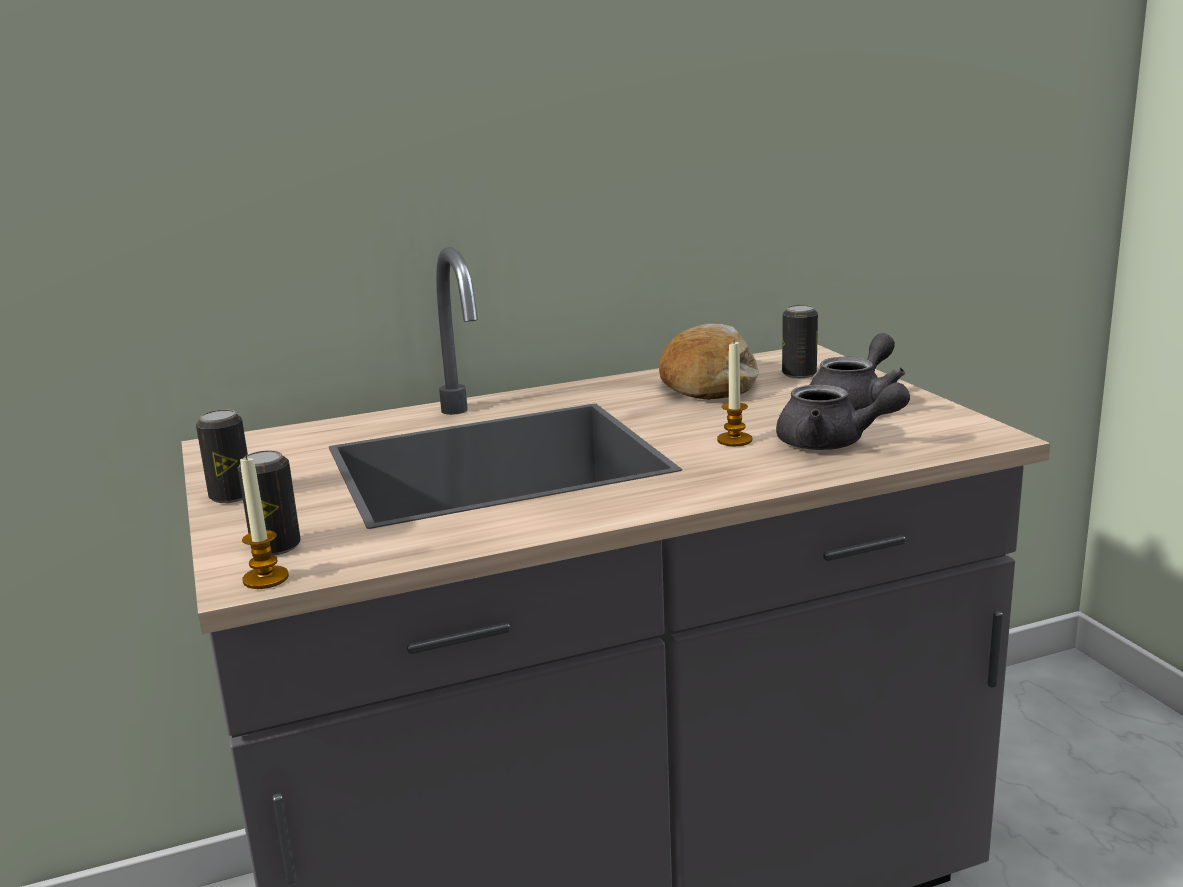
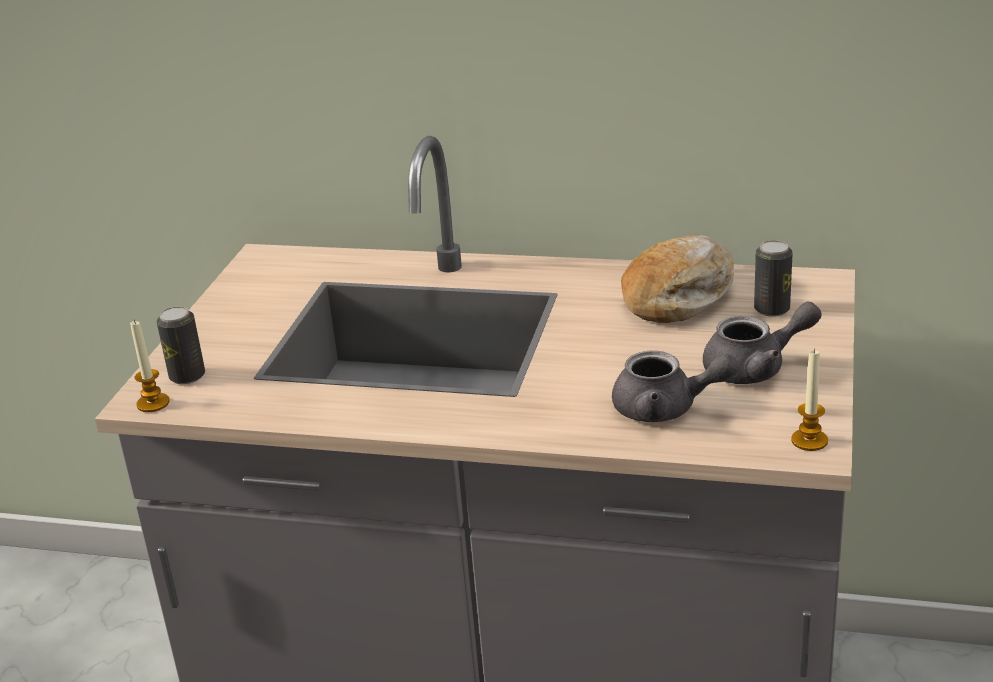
camera: 35 degrees right, 10 degrees up
(231, 496) = (214, 316): can -> none
(734, 440) = (598, 376): candle -> candle (809, 441)
(832, 444) = (666, 409): grey teapot -> grey teapot turned 45 degrees counterclockwise

